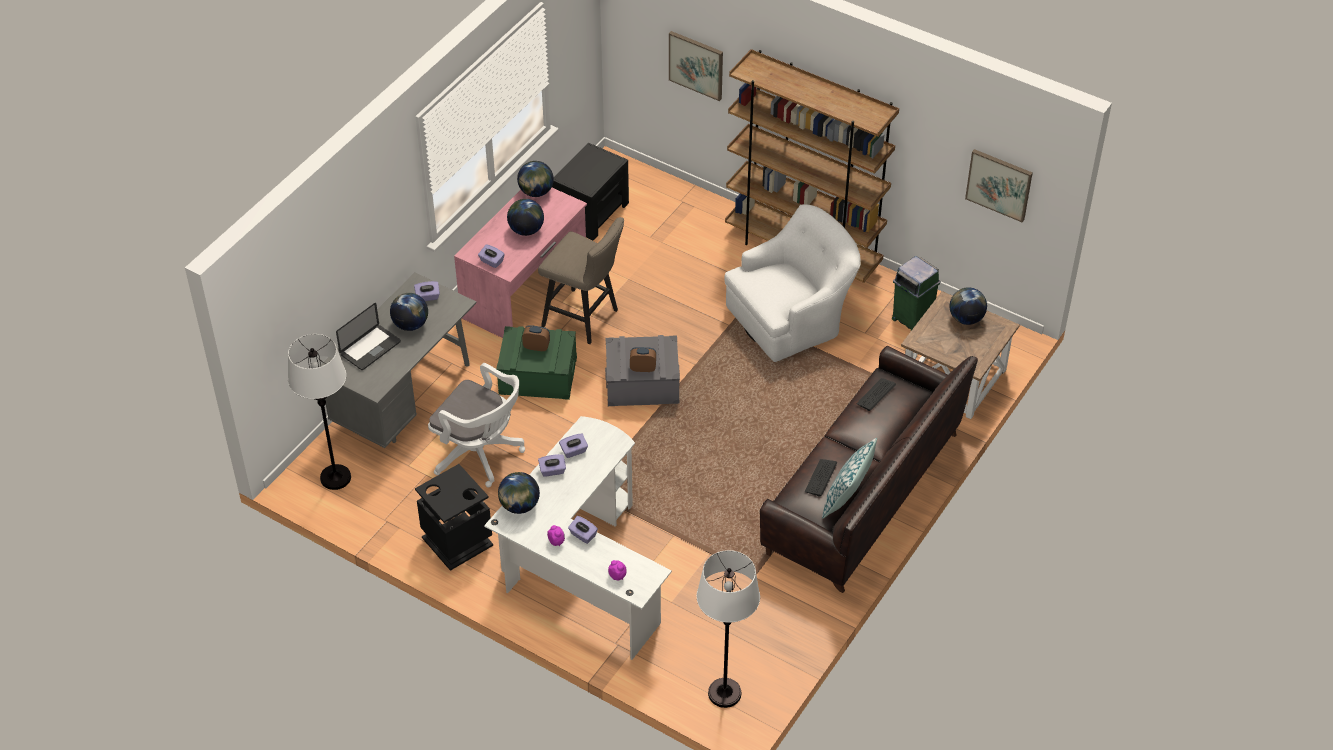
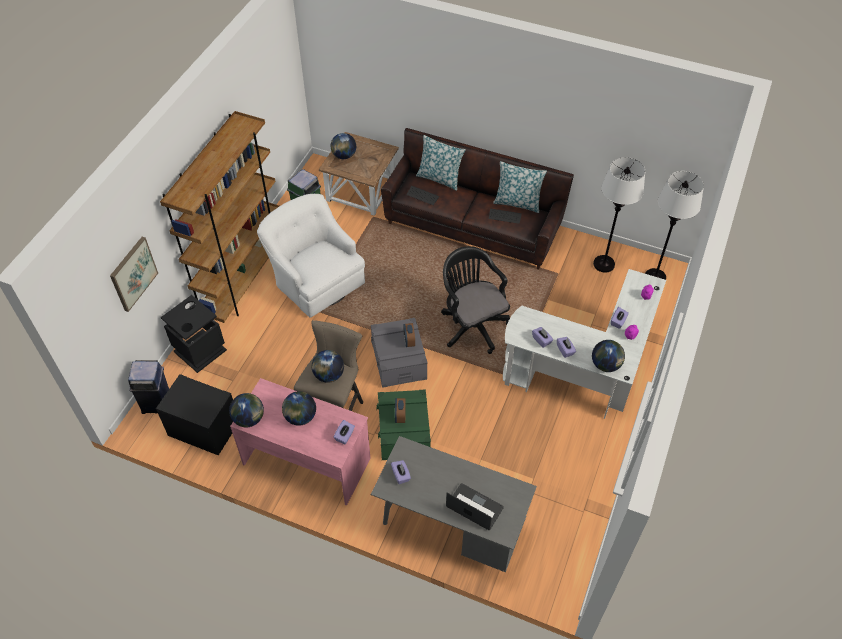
camera: 100 degrees left, 5 degrees up
(335, 478) = (551, 562): white floor lamp -> white floor lamp (604, 264)
(410, 324) = (438, 481): globe -> globe (329, 375)
(458, 541) = (587, 453): black trash can -> black trash can (200, 350)
(480, 454) = (497, 456): white office chair -> none
(634, 177) = (157, 403): none -> blue trash can
(683, 463) = (472, 324): none -> black office chair
(911, 419) = (439, 178): none -> pillow
(999, 184) = (278, 89): picture -> none

